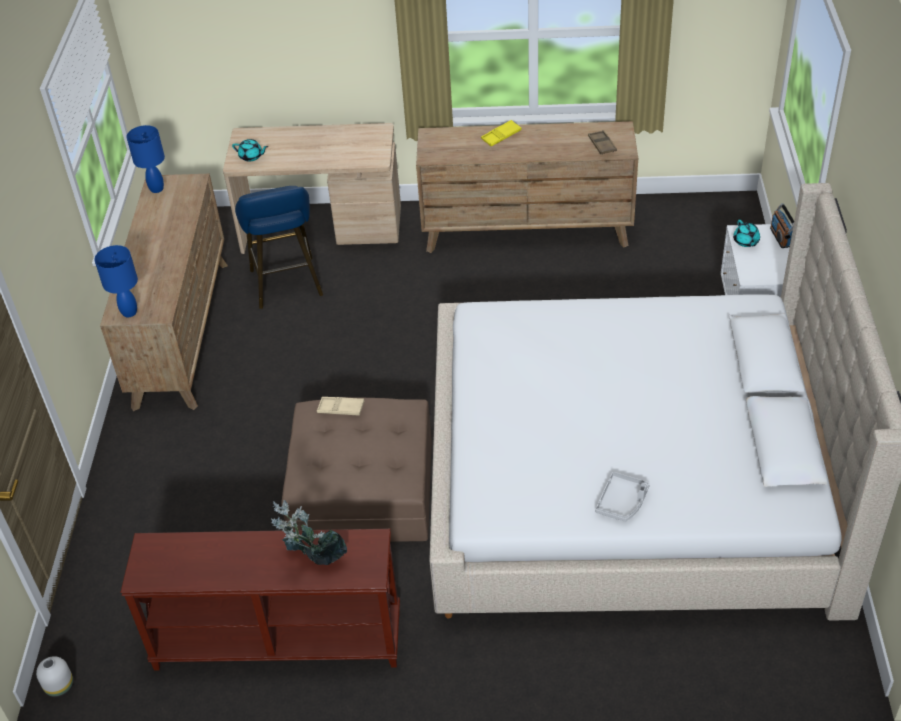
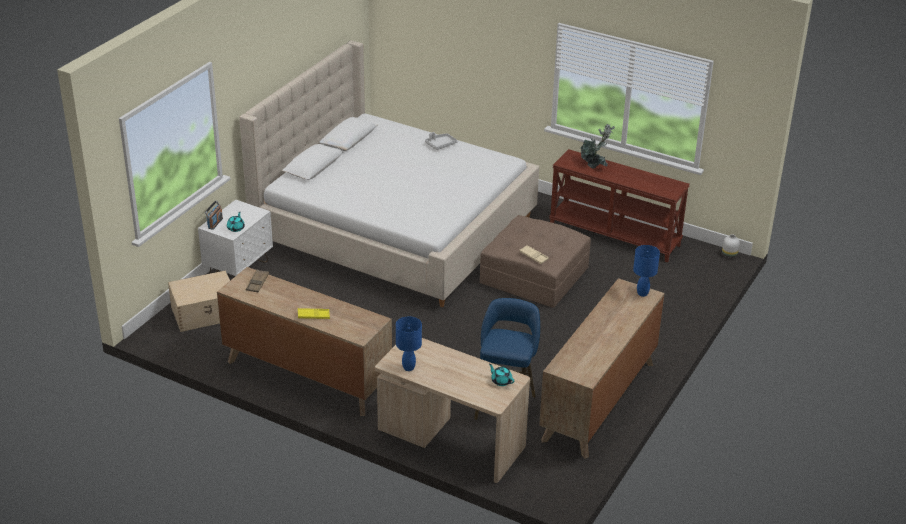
camera: 155 degrees left, 10 degrees down
(156, 189) = (589, 373): blue table lamp -> blue table lamp (409, 367)
(716, 250) = (205, 313): none -> beige storage box

